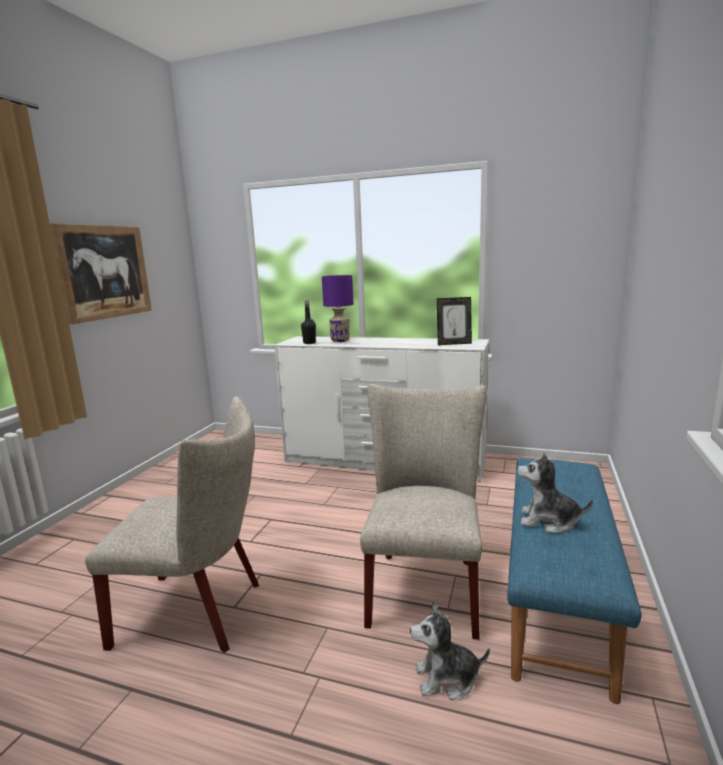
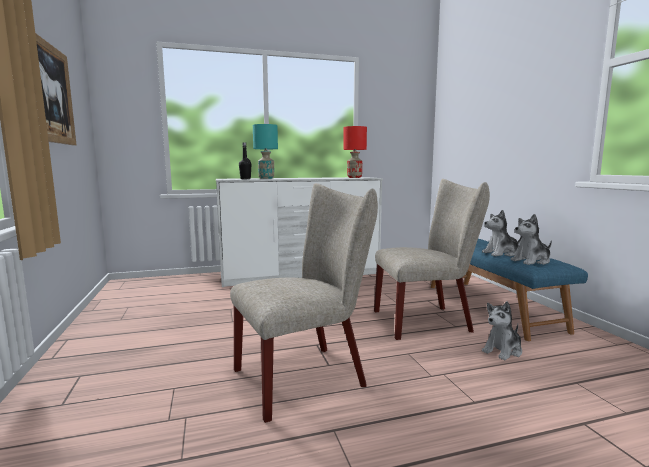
camera: 35 degrees left, 5 degrees down
(339, 340) = (266, 178): purple table lamp -> turquoise table lamp
(424, 585) = (427, 321): beige chair -> beige chair turned 105 degrees clockwise
(454, 343) = (354, 177): picture frame -> red table lamp
(560, 555) = (531, 261): none -> plush toy

